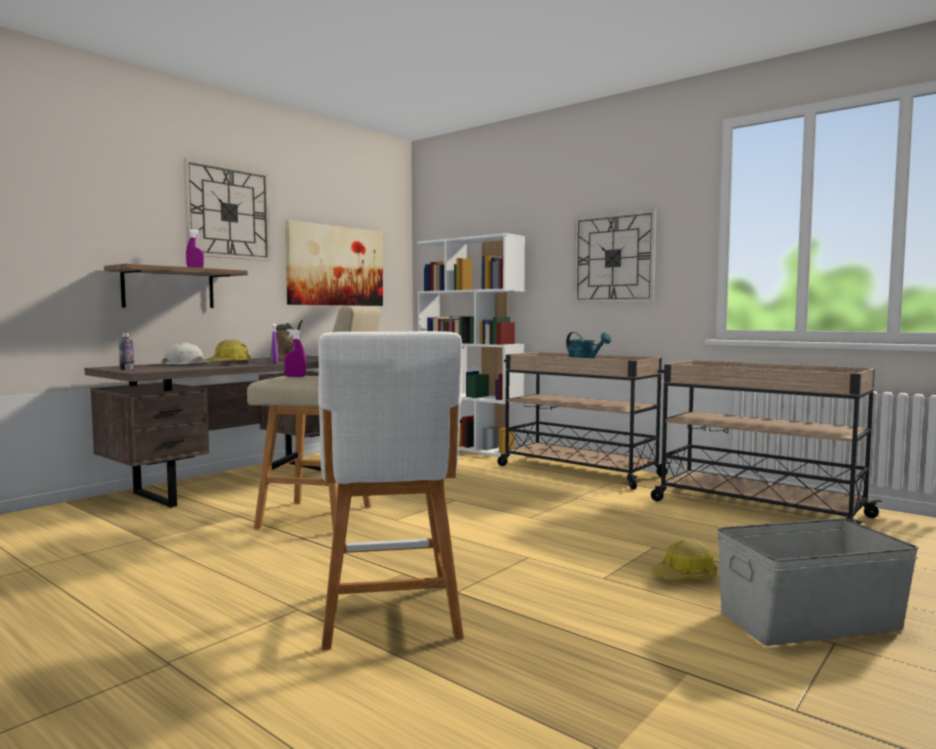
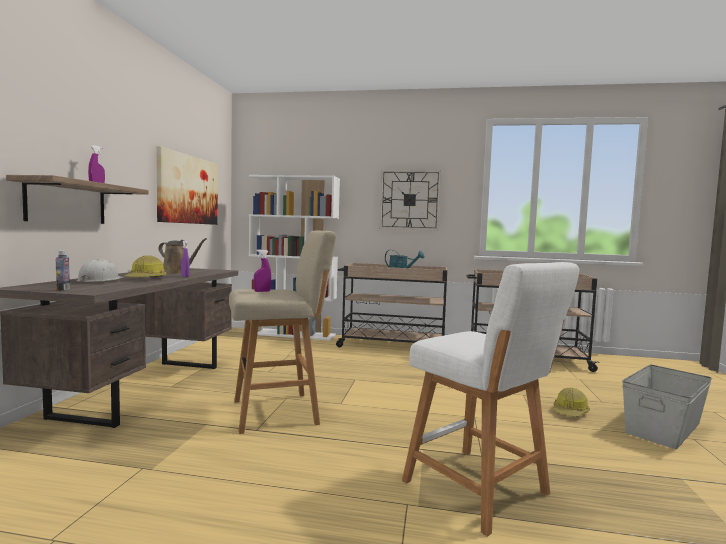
camera: 30 degrees left, 0 degrees up
(228, 212) = (115, 132): wall clock -> none

